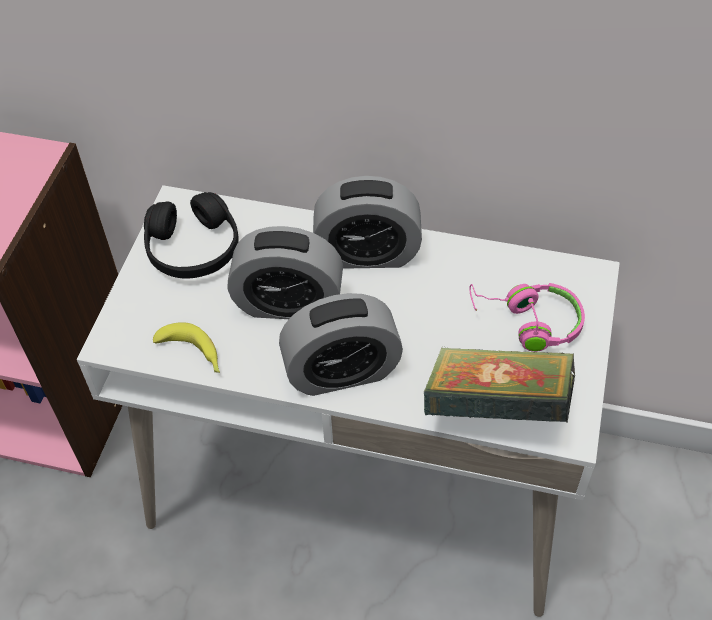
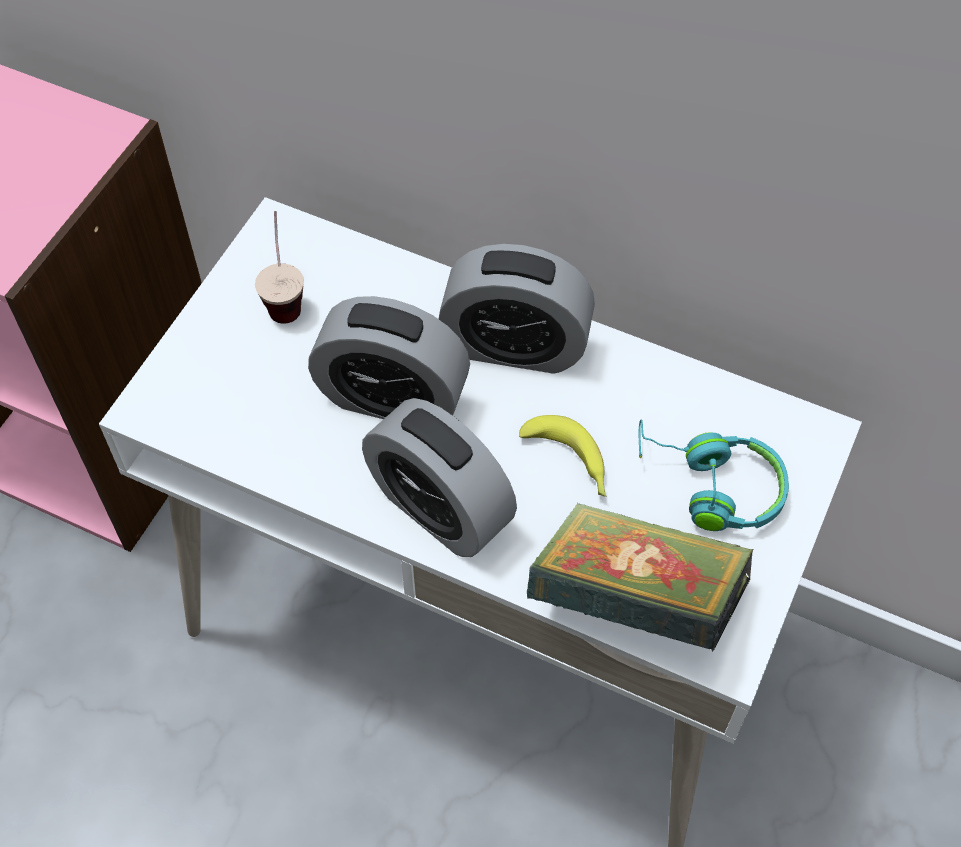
camera: 10 degrees right, 5 degrees up
(193, 248) = (285, 295): black headphones -> cup
(193, 354) = (250, 446): banana -> banana (570, 462)
(342, 372) = (440, 508): alarm clock -> alarm clock turned 45 degrees clockwise
(527, 322) = (709, 485): pink headphones -> turquoise headphones

